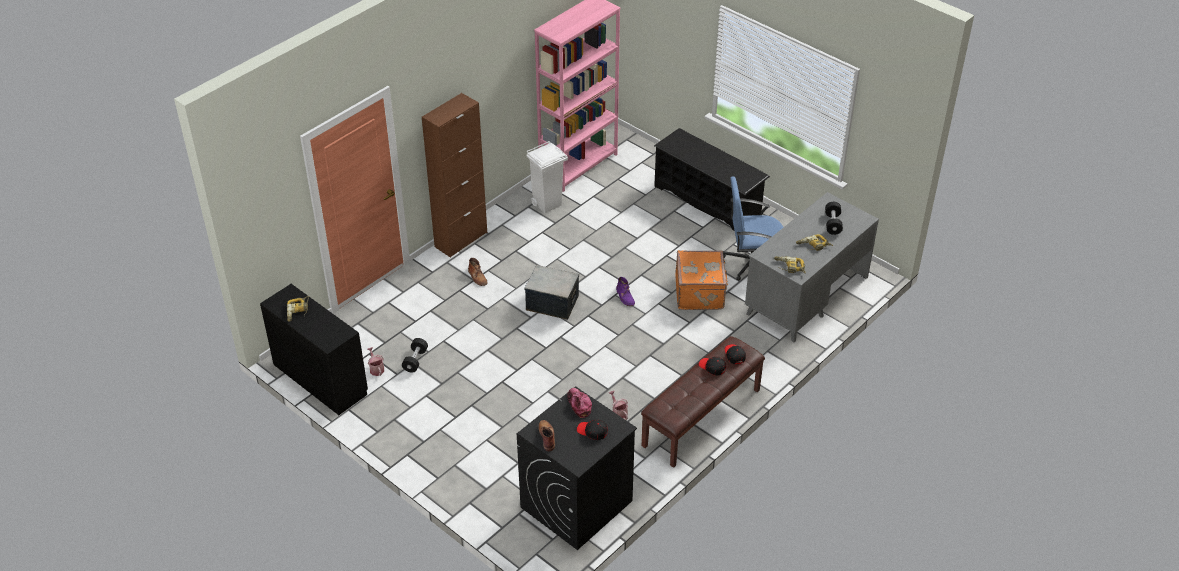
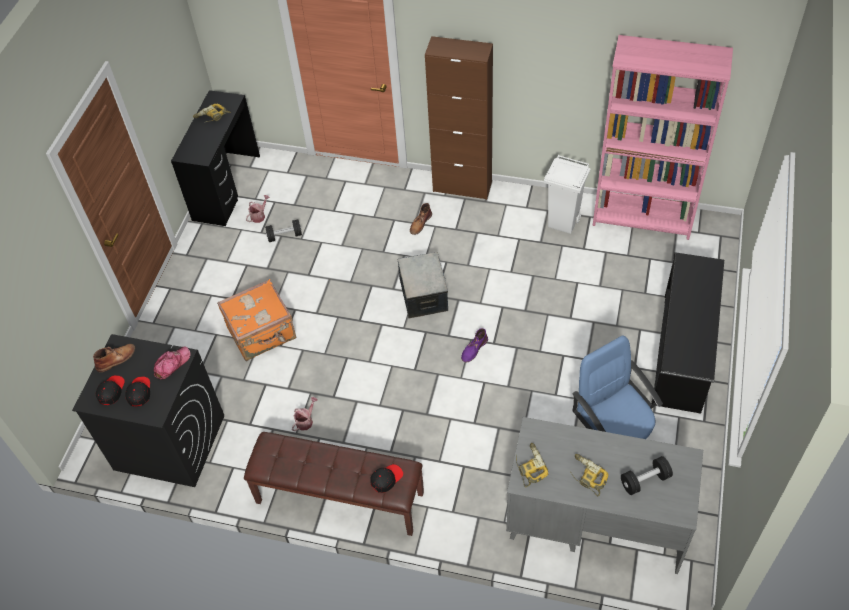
camera: 65 degrees right, 10 degrees up
(700, 293) = (527, 412): orange suitcase -> orange suitcase (262, 333)
(712, 367) = (355, 466): black cap -> black cap (111, 391)

